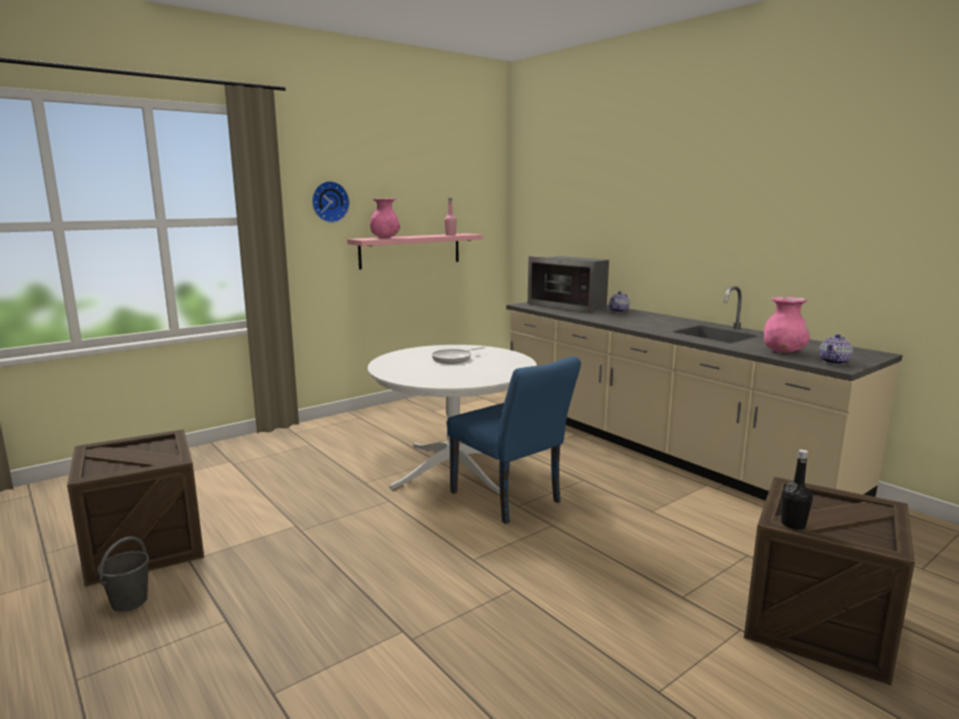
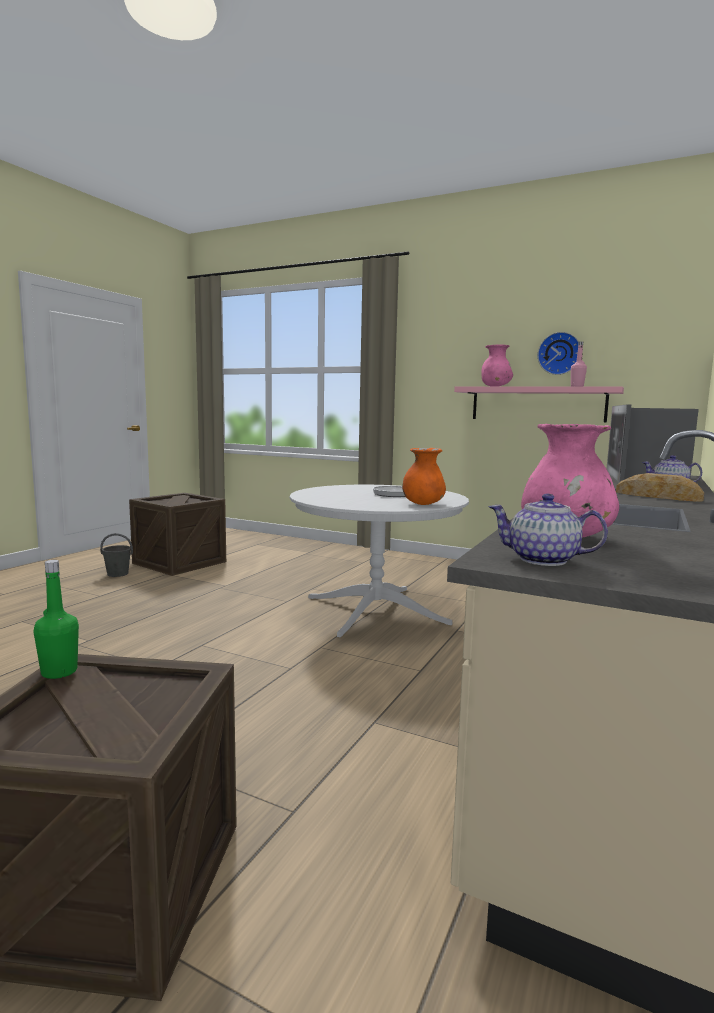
camera: 65 degrees right, 5 degrees down
(329, 201) = (449, 352): wall clock -> wall clock (559, 353)
(509, 359) = (423, 504): none -> orange vase
(510, 500) = (330, 642): blue chair -> none
(653, 319) = (658, 496): none -> bread
(793, 524) = (59, 672): black bottle -> green bottle

